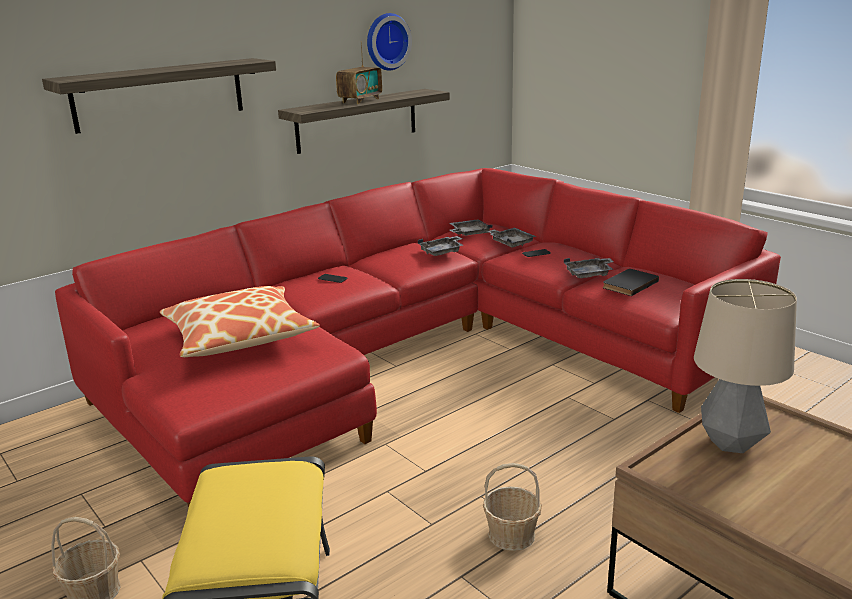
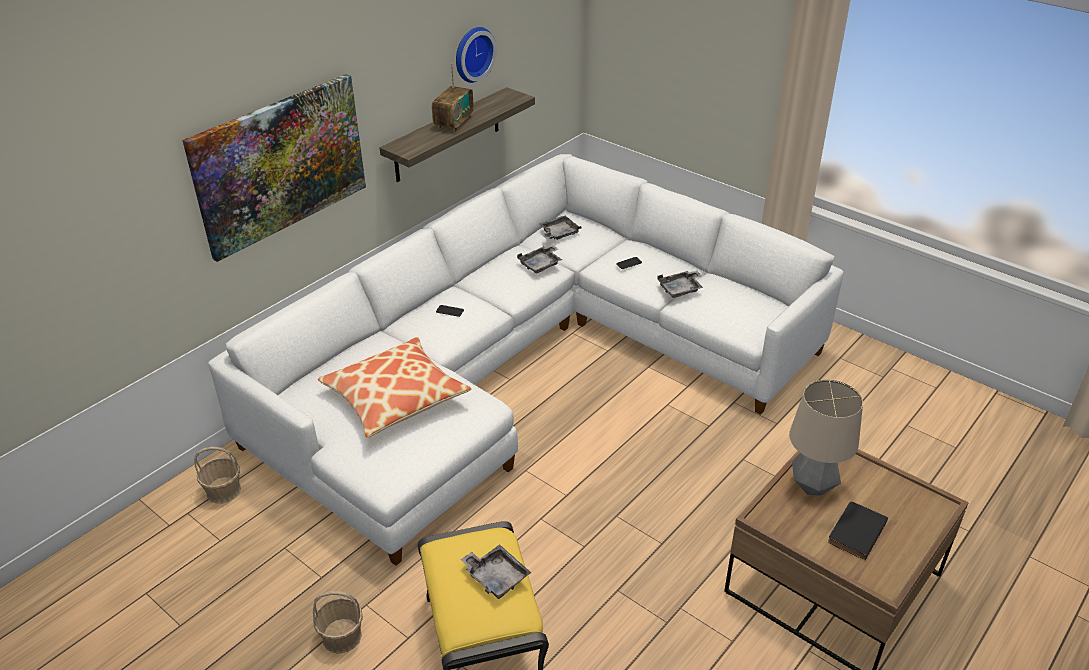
camera: 10 degrees left, 15 degrees up
(160, 94) = (280, 164): shelf -> picture
(417, 356) = (525, 365): red sofa -> white sofa
(511, 242) = (601, 246): grey tray -> grey tray (496, 577)
(512, 535) = (647, 549): basket -> basket (224, 491)
(628, 284) = (716, 302): black book -> black book (854, 531)

